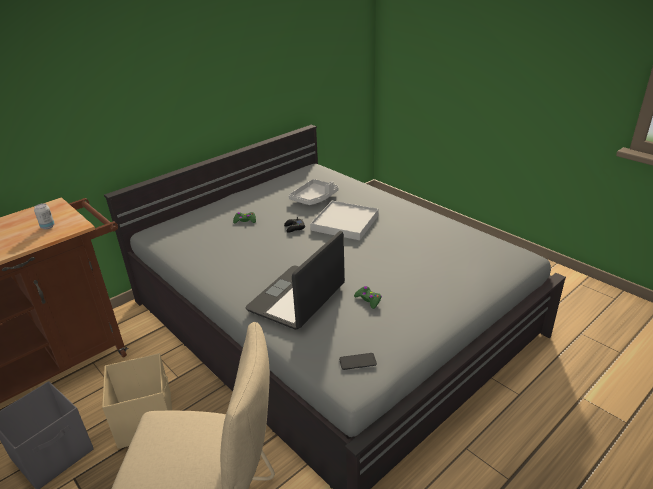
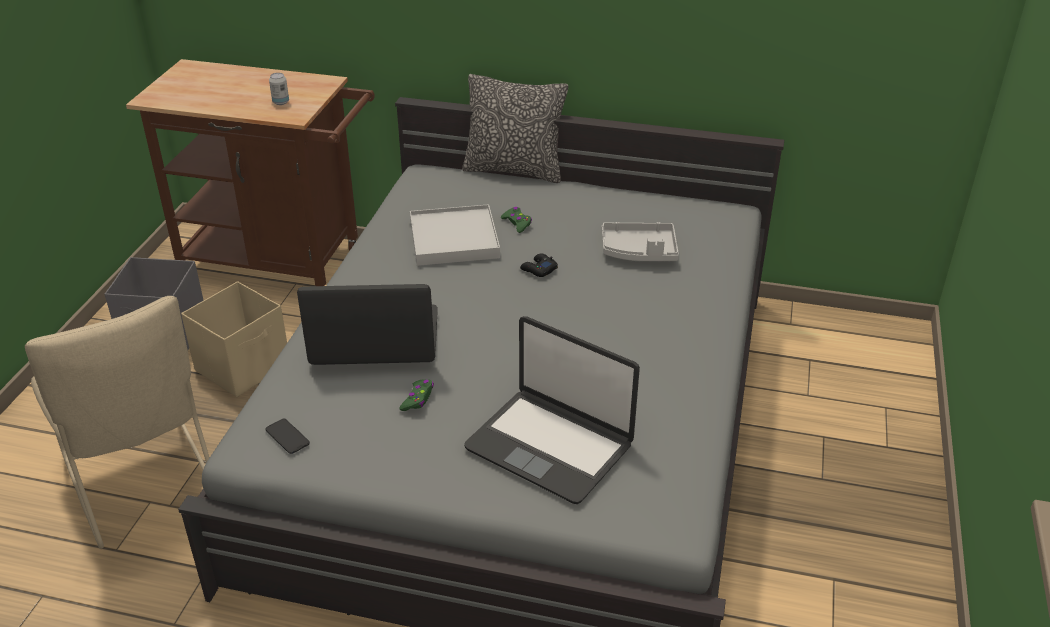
camera: 55 degrees right, 5 degrees up
(193, 206) = (514, 170): none -> pillow
(345, 223) = (596, 306): white tray -> white tray (454, 239)
(442, 271) = (550, 446): none -> laptop

